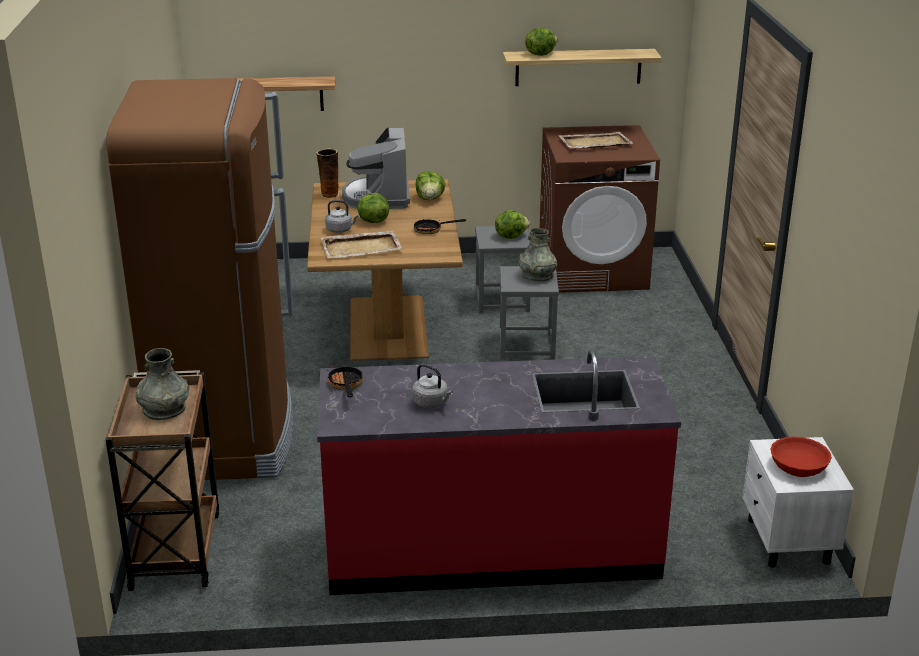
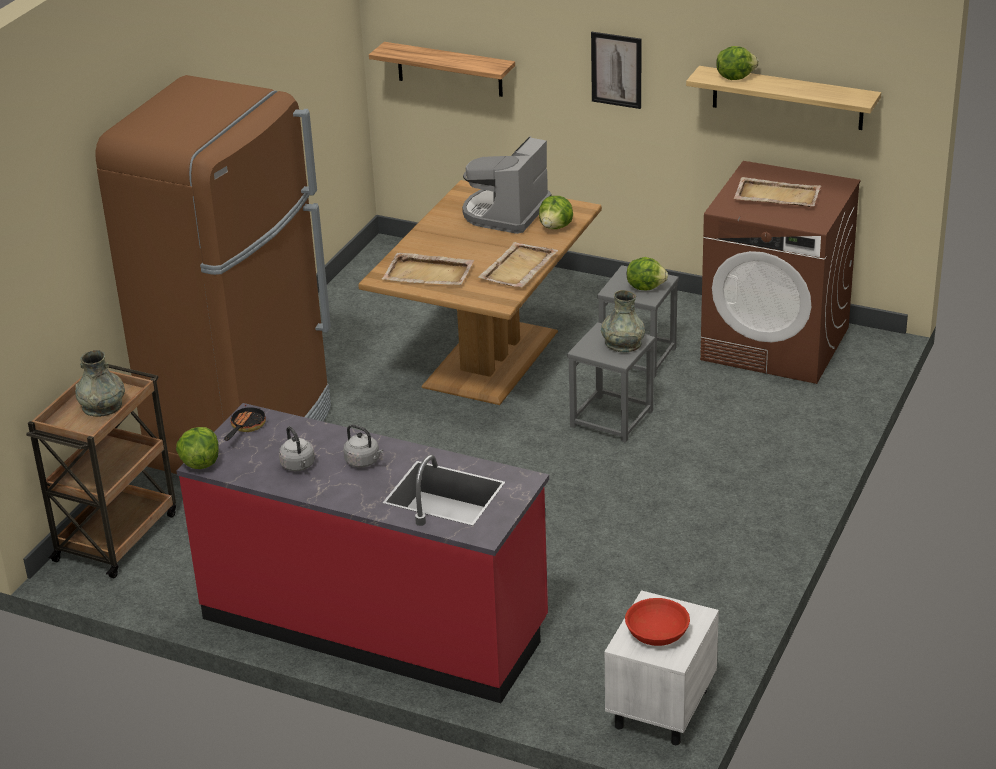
camera: 30 degrees right, 5 degrees up
(329, 195) = (460, 199): vase -> none
(340, 230) = (429, 246): grey kettle -> grey kettle (364, 461)
(372, 221) = (470, 243): lettuce -> lettuce (200, 463)
(429, 68) = (616, 70): none -> picture
(432, 230) = (517, 268): frying pan -> beige tray

